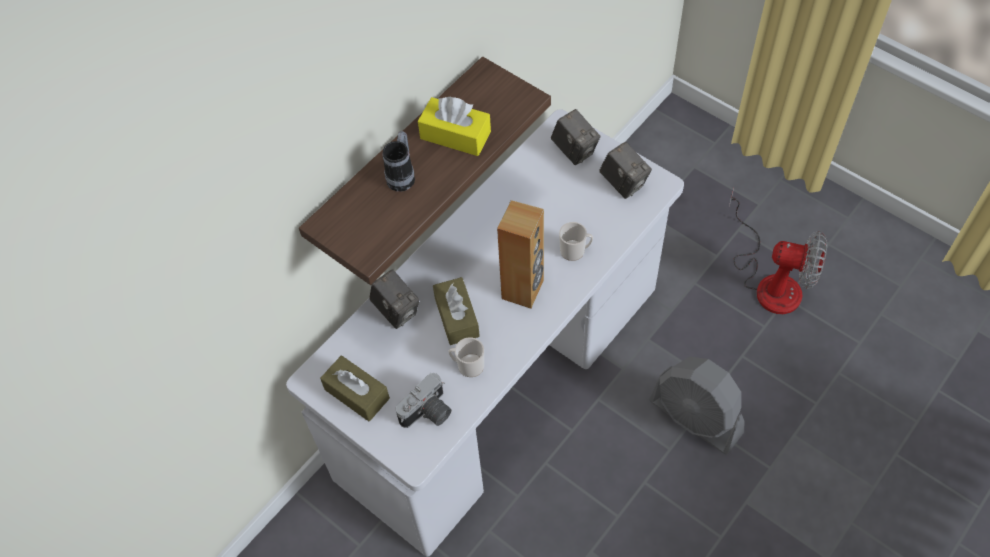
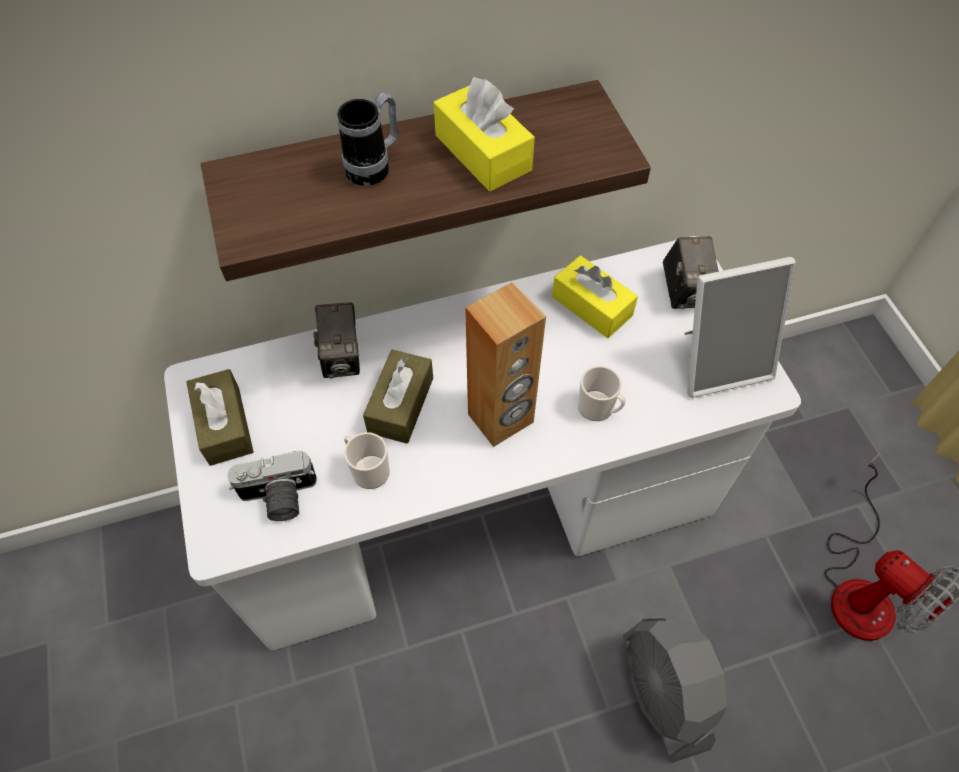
camera: 30 degrees right, 0 degrees up
(526, 190) = (591, 306): none -> yellow tissue box
(623, 183) = (719, 361): camera -> picture frame

